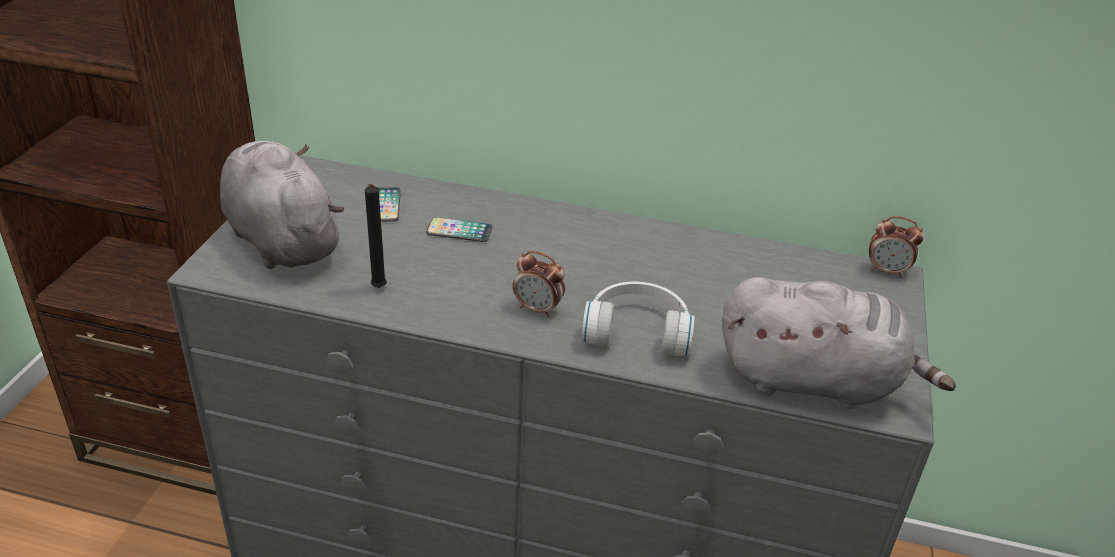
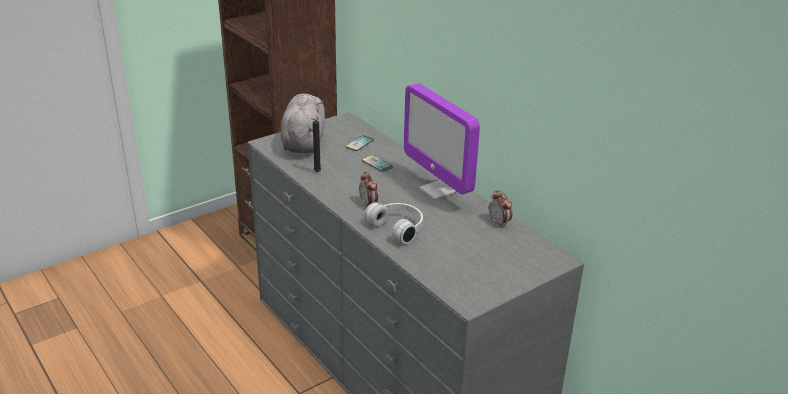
camera: 40 degrees right, 5 degrees down
(606, 237) = (438, 190): none -> monitor
(815, 381) = (448, 277): grey plush toy -> none
(887, 271) = (560, 256): alarm clock -> alarm clock (499, 223)

